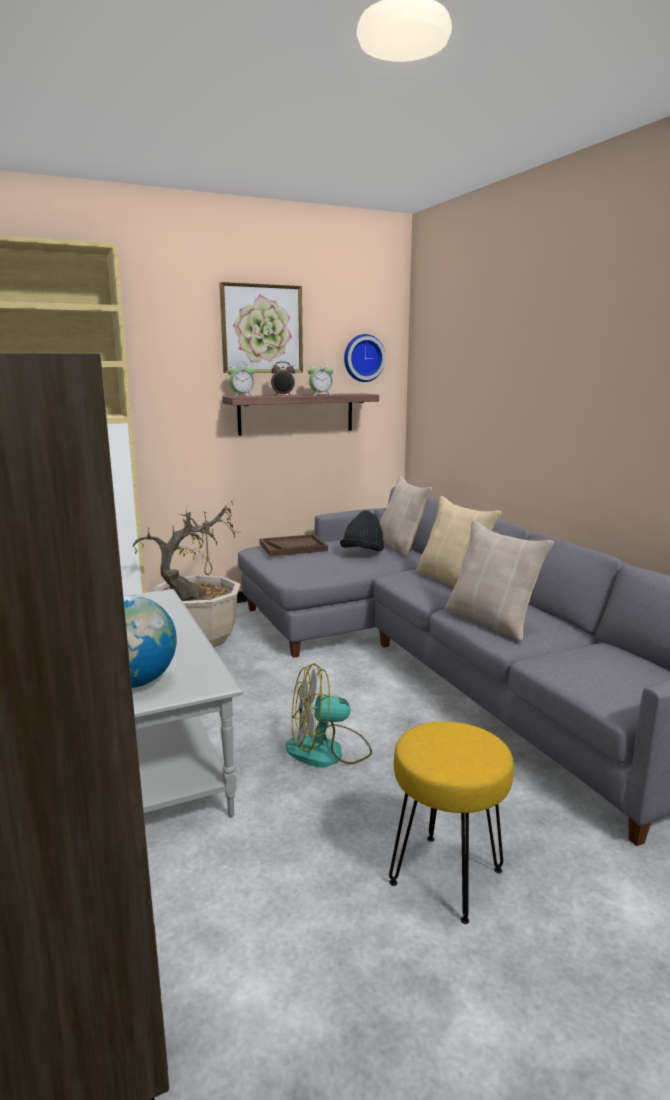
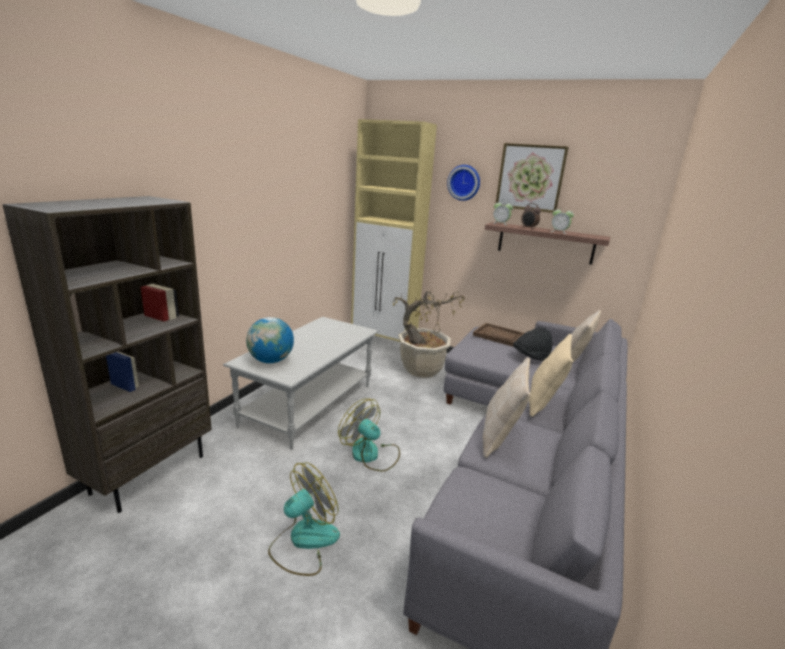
camera: 50 degrees right, 5 degrees up
(363, 358) = (616, 207): wall clock -> wall clock (464, 182)
(444, 877) = (304, 541): yellow stool -> fan

